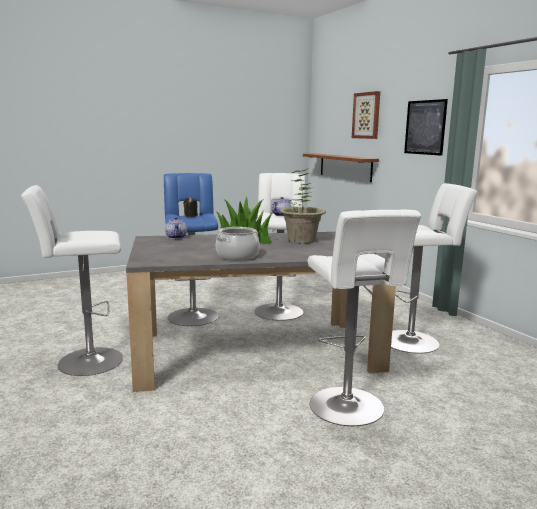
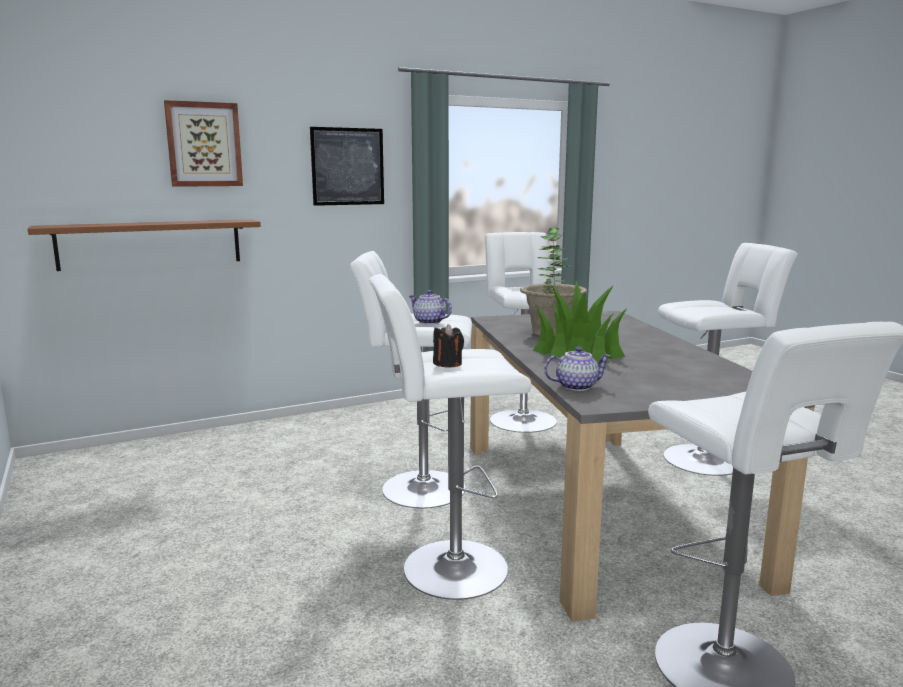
camera: 90 degrees left, 0 degrees up
(192, 315) = (447, 569): blue stool -> white stool
(237, 256) = (678, 354): cooking pot -> none

